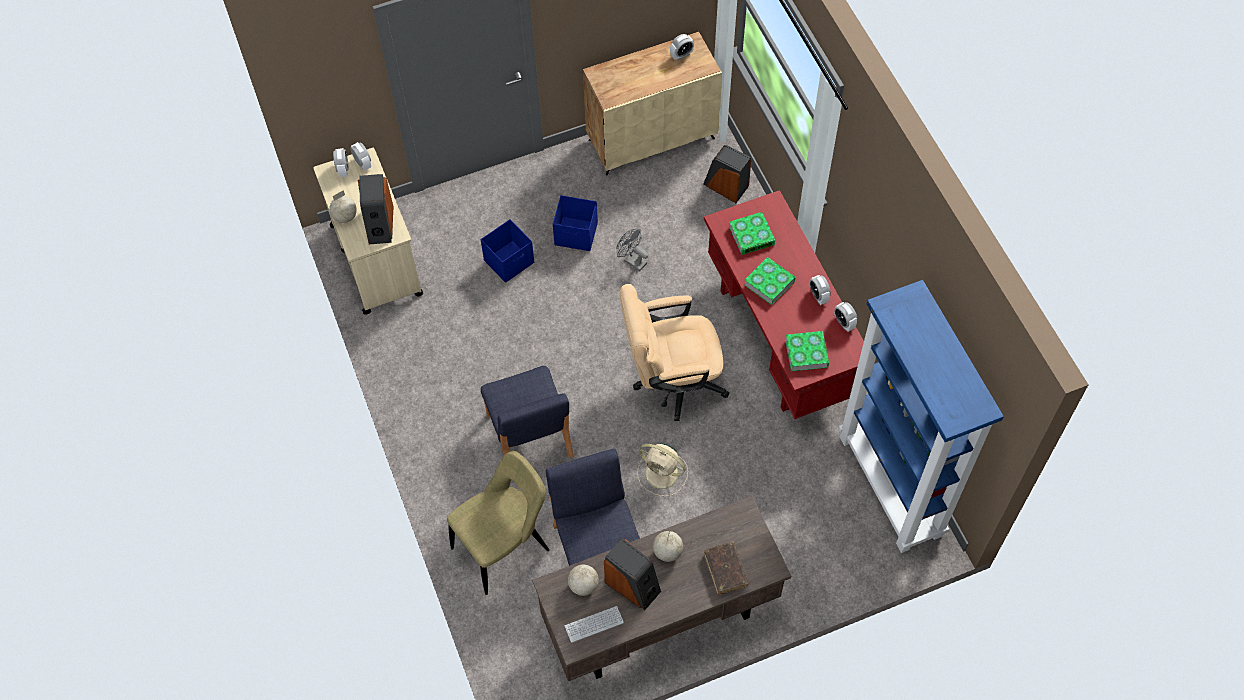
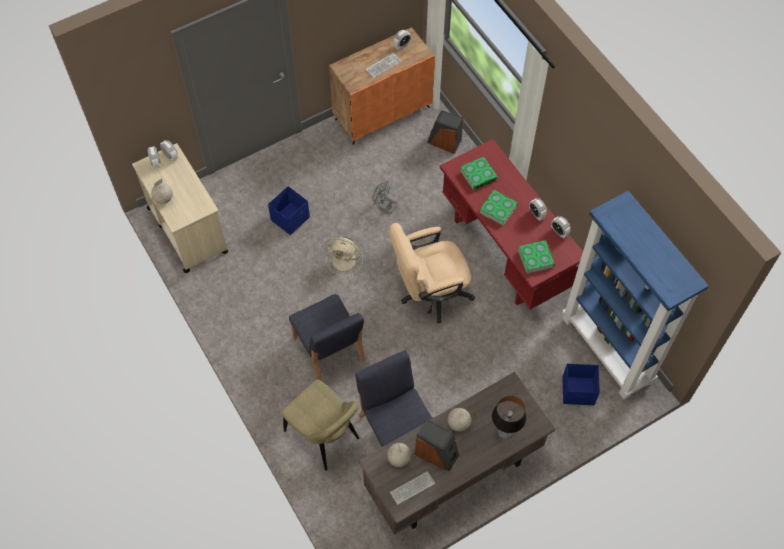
camera: 10 degrees left, 0 degrees up
(380, 224) = (192, 201): speaker -> none
(504, 546) = (324, 437): beige chair -> beige chair turned 90 degrees clockwise
(576, 234) = (338, 192): blue storage box -> blue storage box (578, 391)
(652, 78) = (383, 65): none -> keyboard
(652, 138) = (382, 113): beige cabinet -> orange cabinet
(663, 474) = (435, 364): beige fan -> beige fan (345, 261)
(725, 570) = (505, 431): brown book -> table lamp

